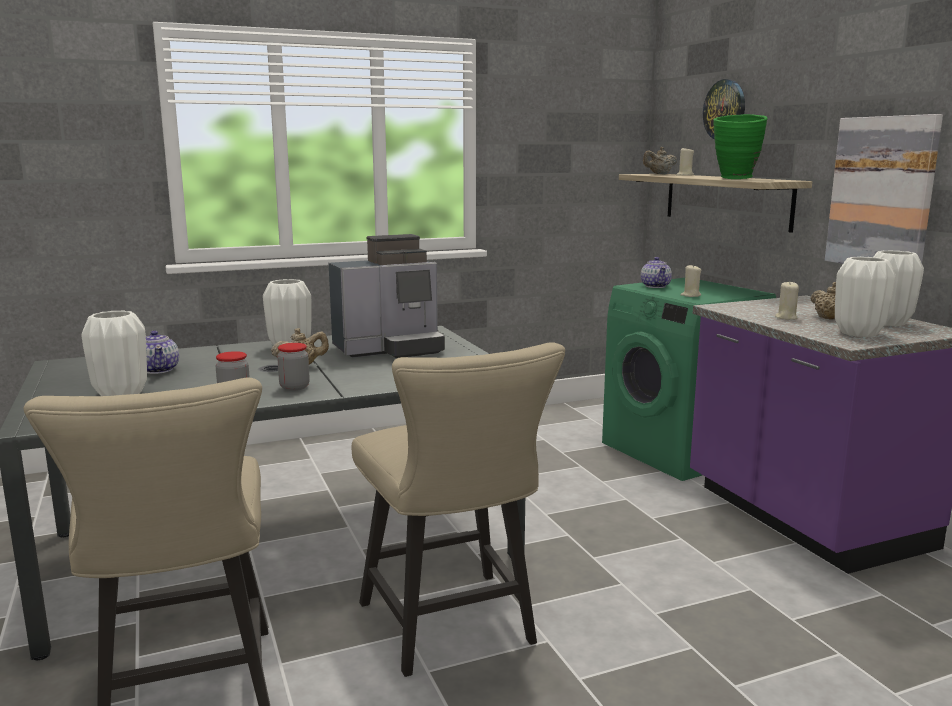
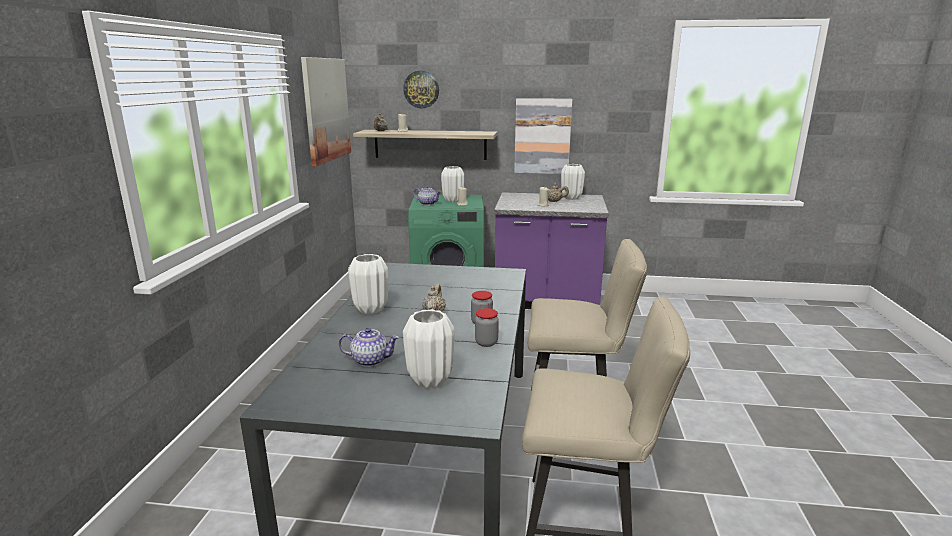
camera: 60 degrees left, 5 degrees up
(390, 349) = (423, 284): coffee machine -> none
(580, 139) = (326, 109): none -> picture
(736, 179) = (459, 133): green vase -> none
(858, 333) = (584, 205): white vase -> white vase (453, 200)

